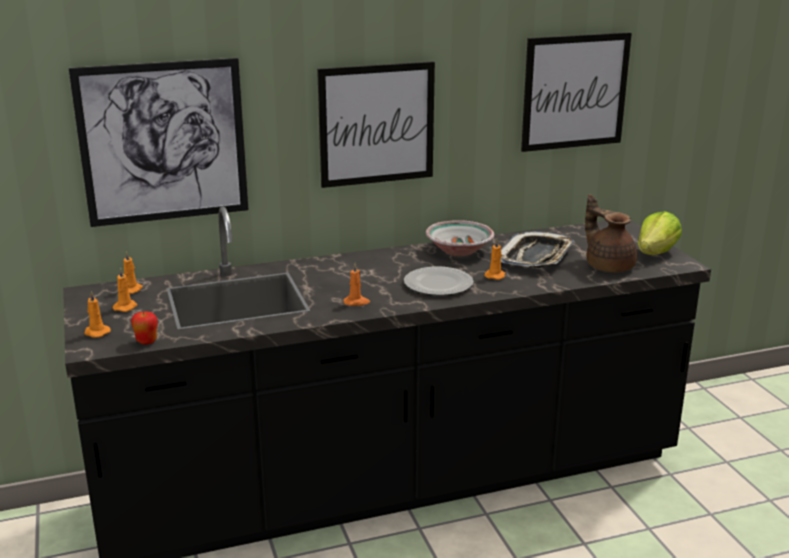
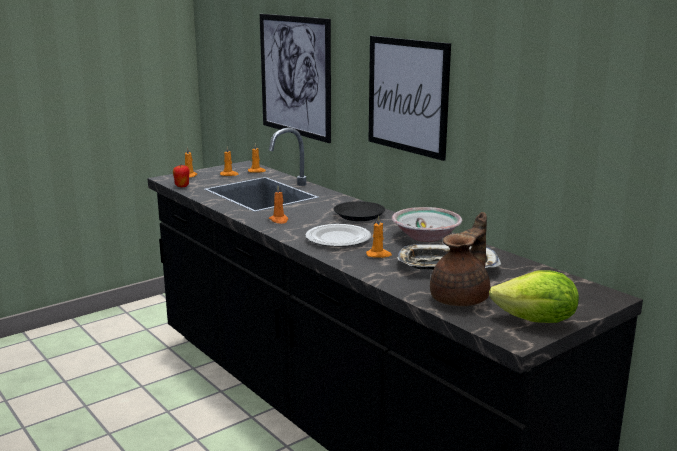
camera: 70 degrees right, 5 degrees down
(373, 264) = (359, 215): none -> black plate
(575, 92) = (589, 107): picture -> none

